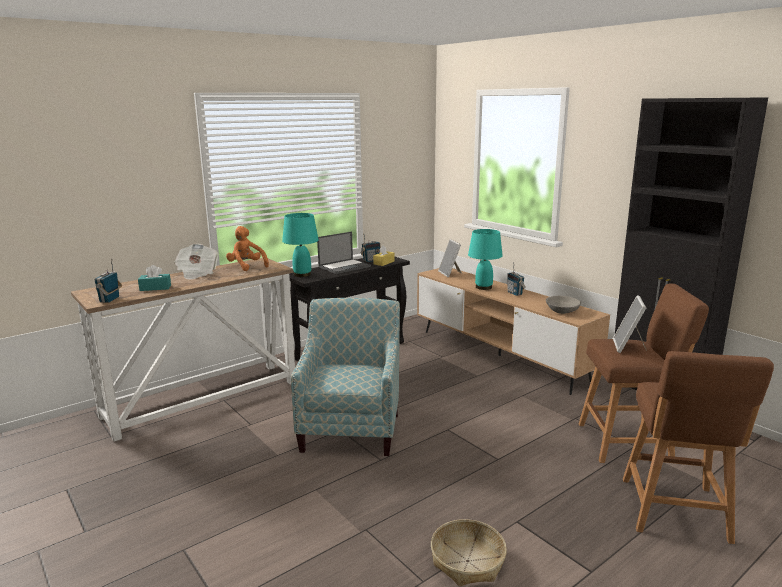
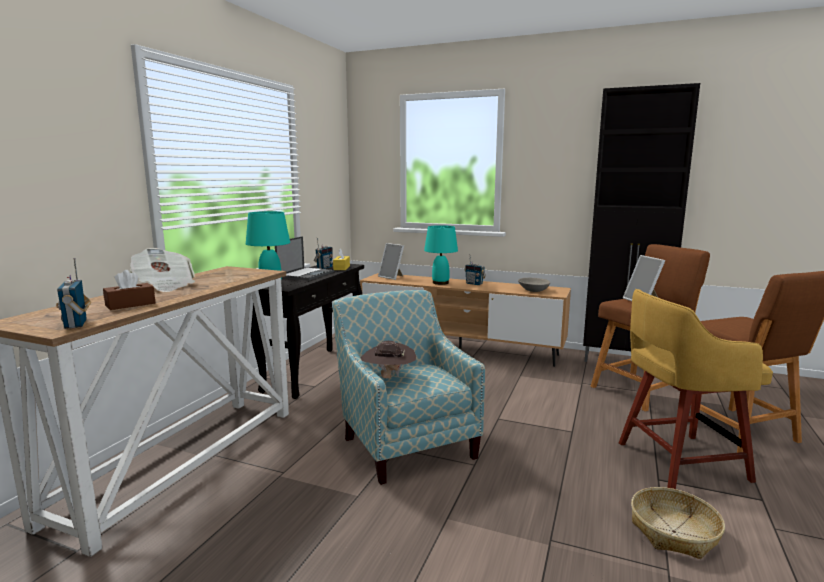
camera: 30 degrees left, 5 degrees down
(155, 288) = (130, 304): turquoise tissue box -> brown tissue box
(246, 266) = (222, 274): orange plush toy -> none
(328, 371) = (388, 377): none -> brown hat
(560, 514) = (677, 461): none -> yellow stool

